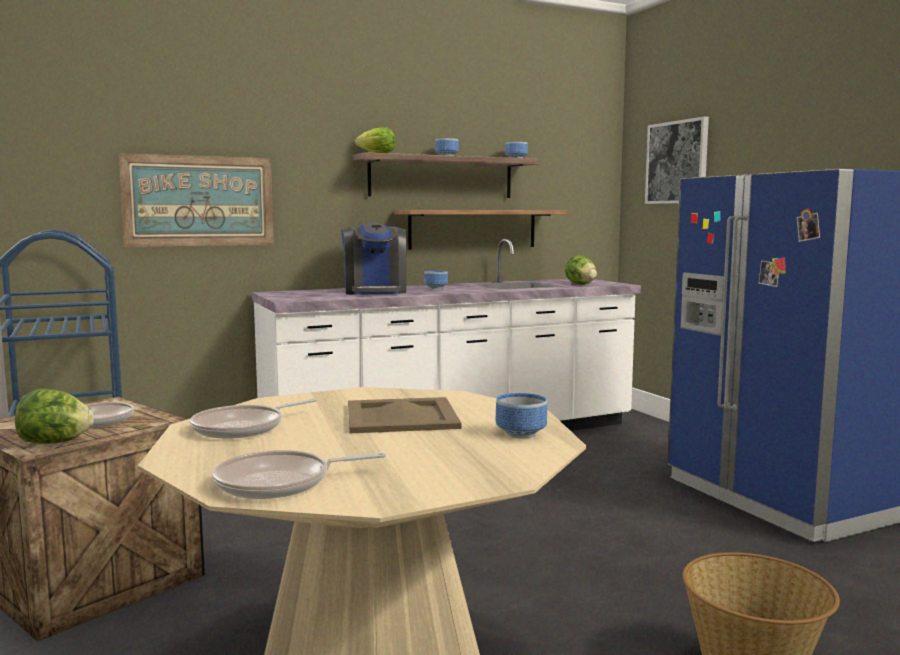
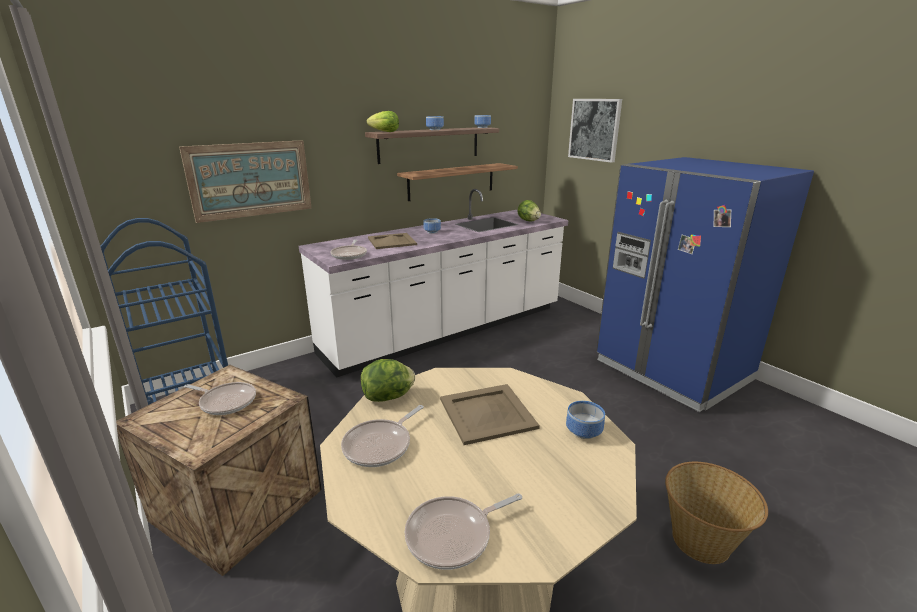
camera: 10 degrees left, 15 degrees up
(54, 443) = (208, 439): lettuce -> lettuce (388, 397)
(310, 297) = (350, 254): none -> frying pan
(375, 292) = (392, 241): coffee machine -> beige tray

